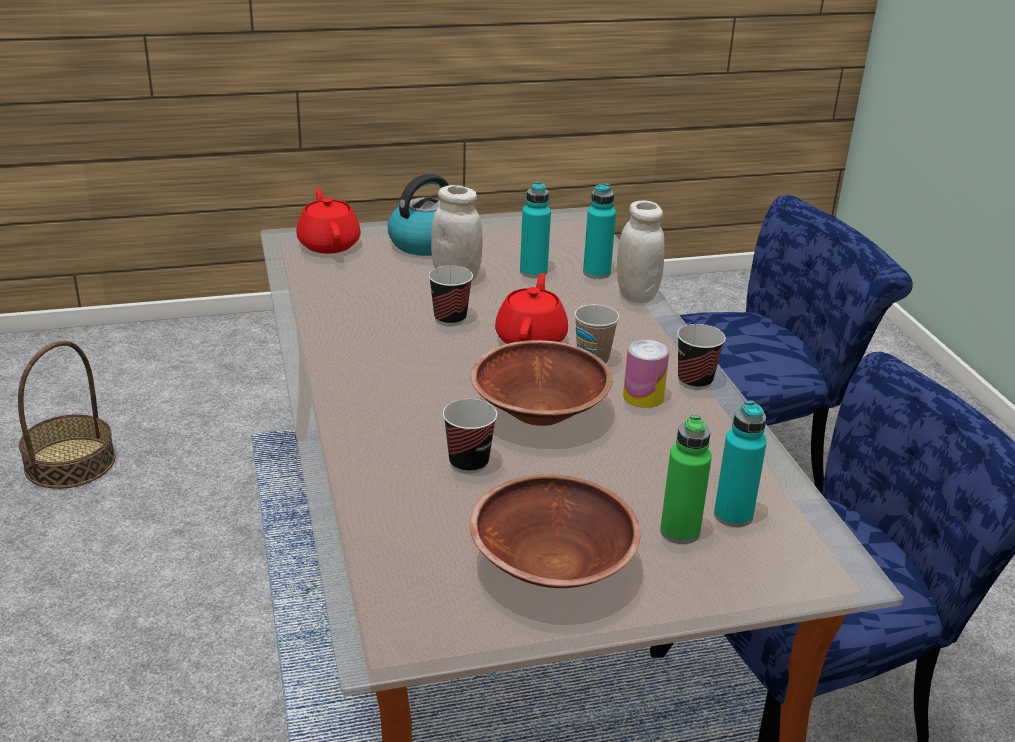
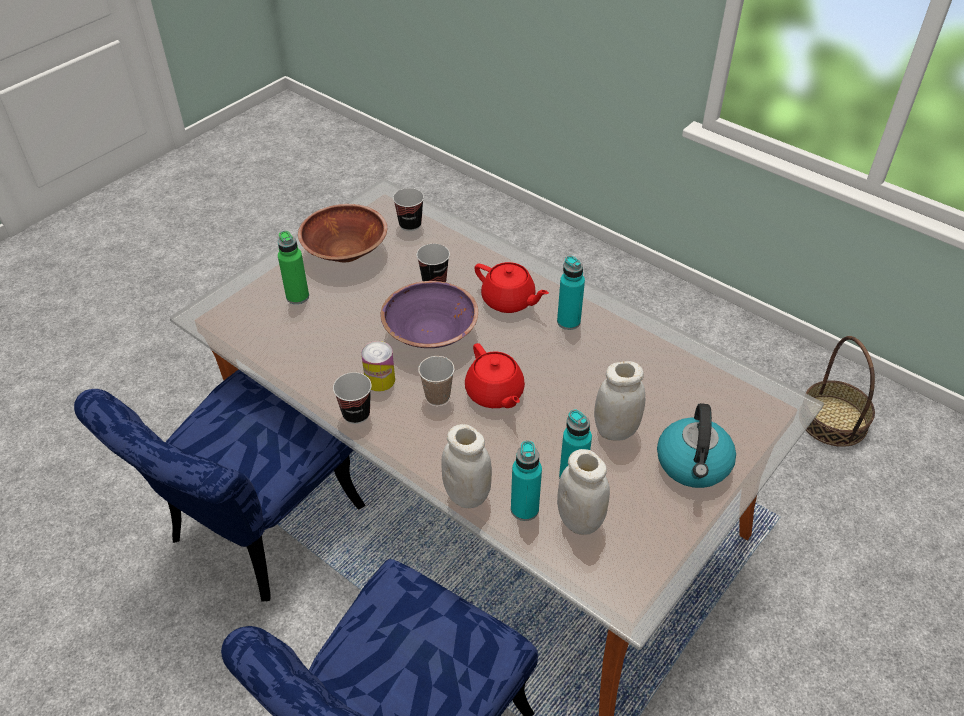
camera: 145 degrees right, 15 degrees up
(329, 244) = (752, 414): red teapot -> red teapot (509, 301)
(450, 318) = (567, 382): cup -> cup (410, 224)
(540, 411) = (430, 334): brown bowl -> purple bowl
(559, 253) = (580, 520): none -> white jar
(733, 515) = (275, 319): turquoise bottle -> turquoise bottle (568, 322)

